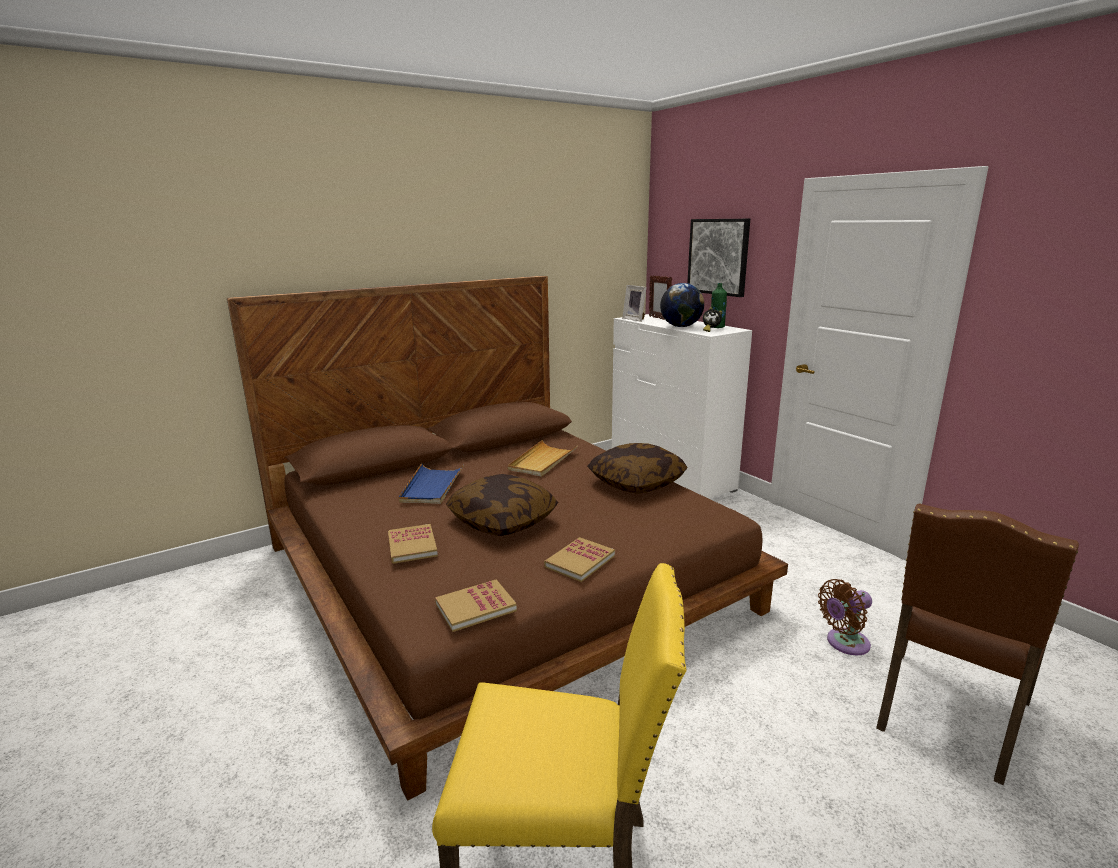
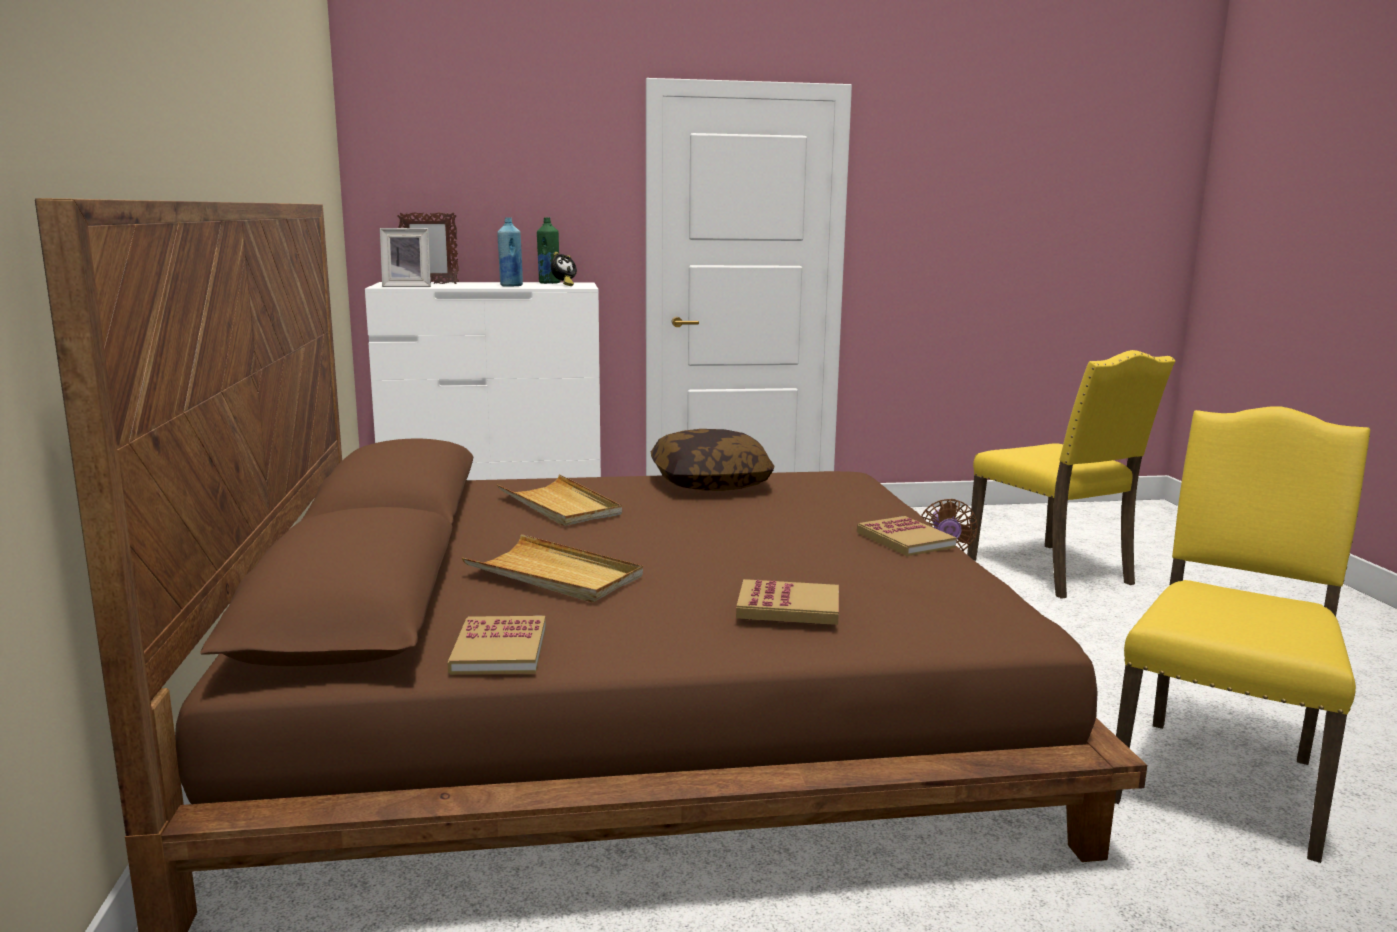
camera: 65 degrees left, 5 degrees down
(432, 486) = (554, 575): blue tray -> beige tray
(475, 607) = (993, 597): book -> book (499, 650)
(502, 520) = (746, 555): pillow -> none
(680, 326) = (511, 286): globe -> blue bottle
(718, 256) = (510, 182): picture -> none
(948, 715) = (1054, 572): brown chair -> yellow chair

